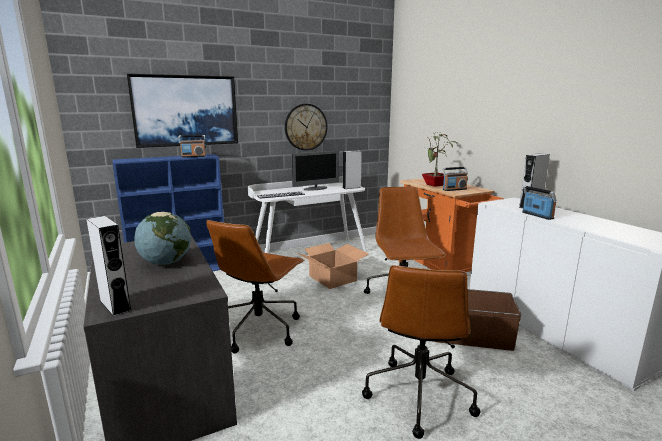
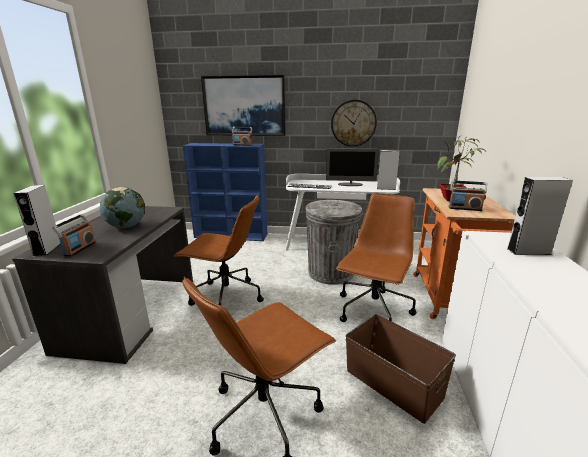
camera: 35 degrees right, 5 degrees up
(260, 329) = (225, 297): brown office chair -> brown office chair turned 135 degrees counterclockwise
(333, 278) = (331, 273): cardboard box -> grey trash can
(537, 215) = (508, 266): radio -> radio (79, 249)

